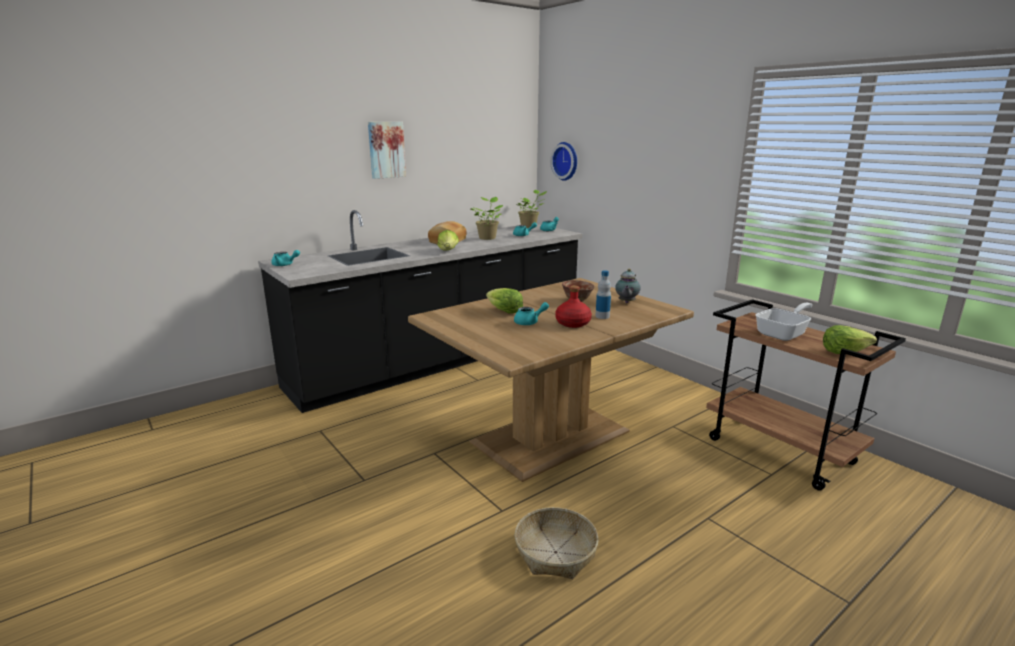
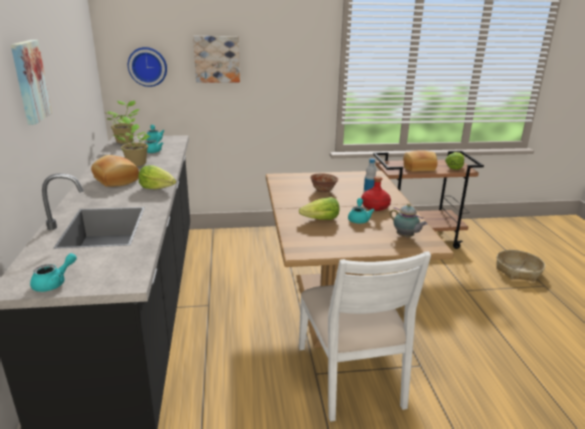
camera: 60 degrees left, 5 degrees up
(447, 472) = (351, 376): none -> white chair
(556, 552) = (477, 359): basket -> basket (518, 271)
(617, 157) = (217, 59): none -> picture
(626, 302) = (346, 180): teapot -> teapot (405, 237)
(784, 334) = (418, 168): frying pan -> bread

